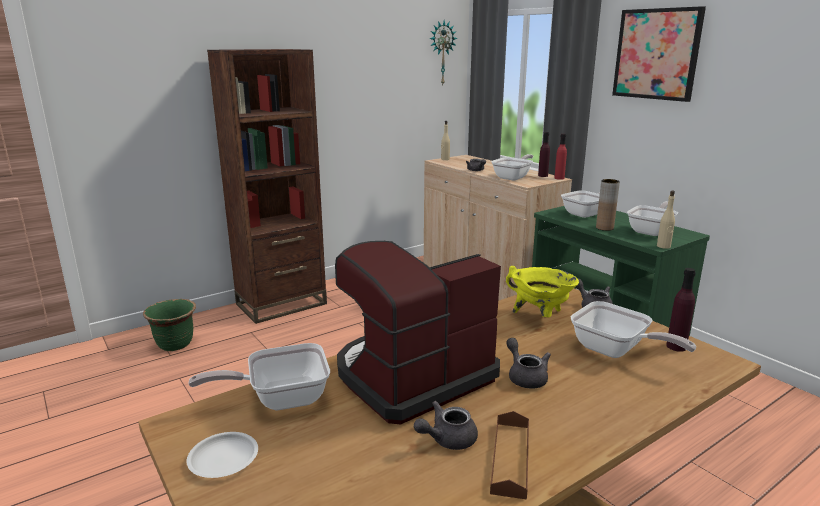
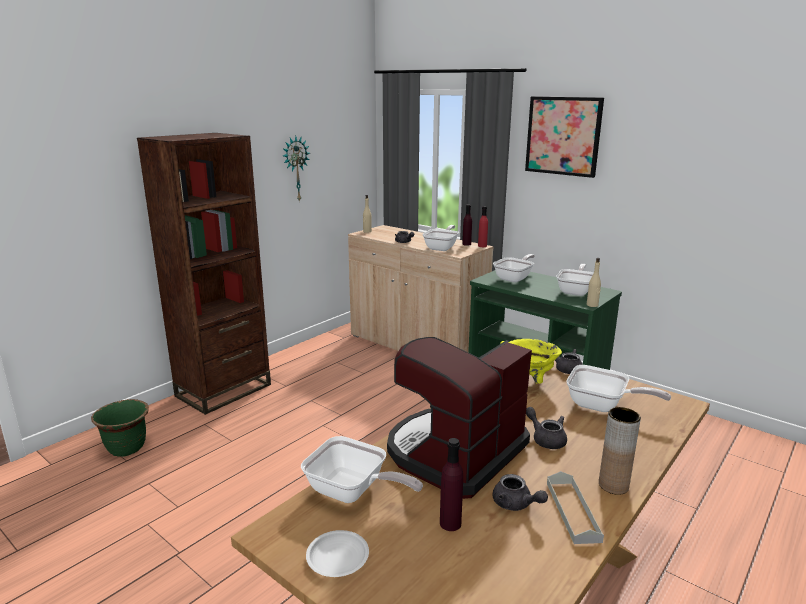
camera: 15 degrees left, 0 degrees up
(280, 399) = (352, 492): frying pan -> frying pan turned 120 degrees counterclockwise
(441, 53) = (354, 129): wall clock -> wall clock (295, 169)
(447, 439) = (515, 504): grey teapot -> grey teapot turned 90 degrees counterclockwise
(510, 458) = (572, 511): brown tray -> grey tray
(604, 228) = (537, 291): brown vase -> brown vase (613, 485)
(676, 346) = (644, 395): purple bottle -> purple bottle (450, 523)

